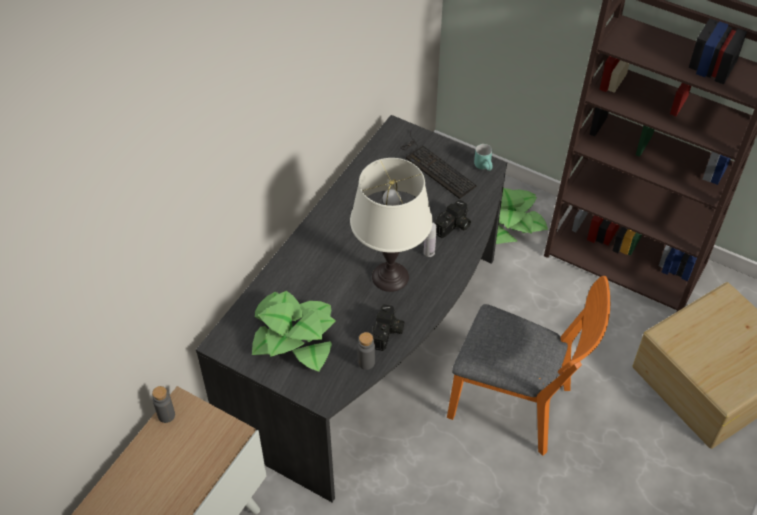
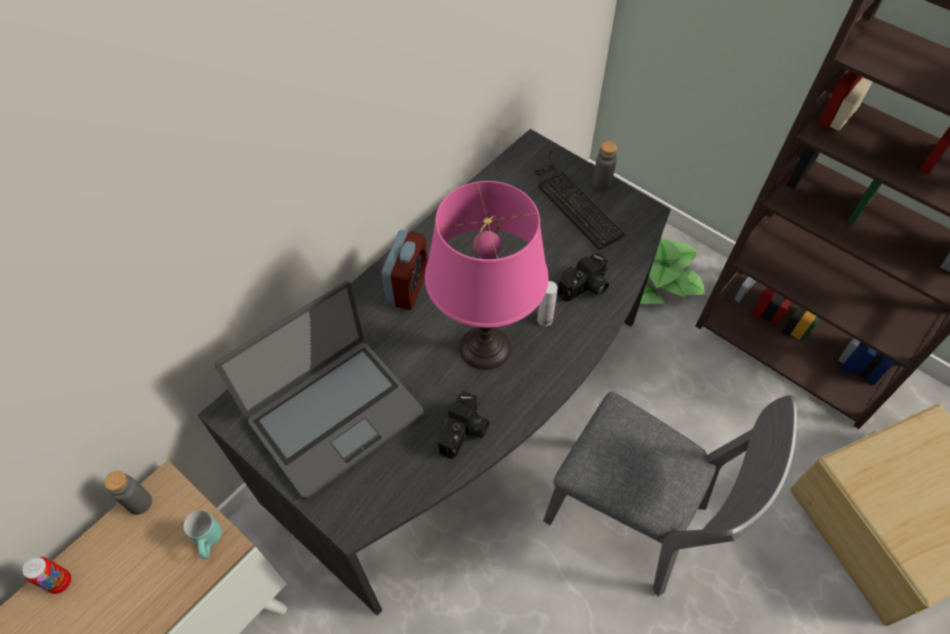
camera: 10 degrees right, 5 degrees up
(127, 471) = (60, 582): none -> can
(294, 335) = (334, 415): potted plant -> laptop
(324, 243) = (407, 287): none -> alarm clock
(366, 362) = (424, 473): grey bottle -> grey bottle (601, 183)
(390, 277) = (484, 347): white table lamp -> pink table lamp
(485, 166) = (640, 211): turquoise mug -> turquoise mug (211, 541)
(519, 406) = (636, 520): orange chair -> grey chair

